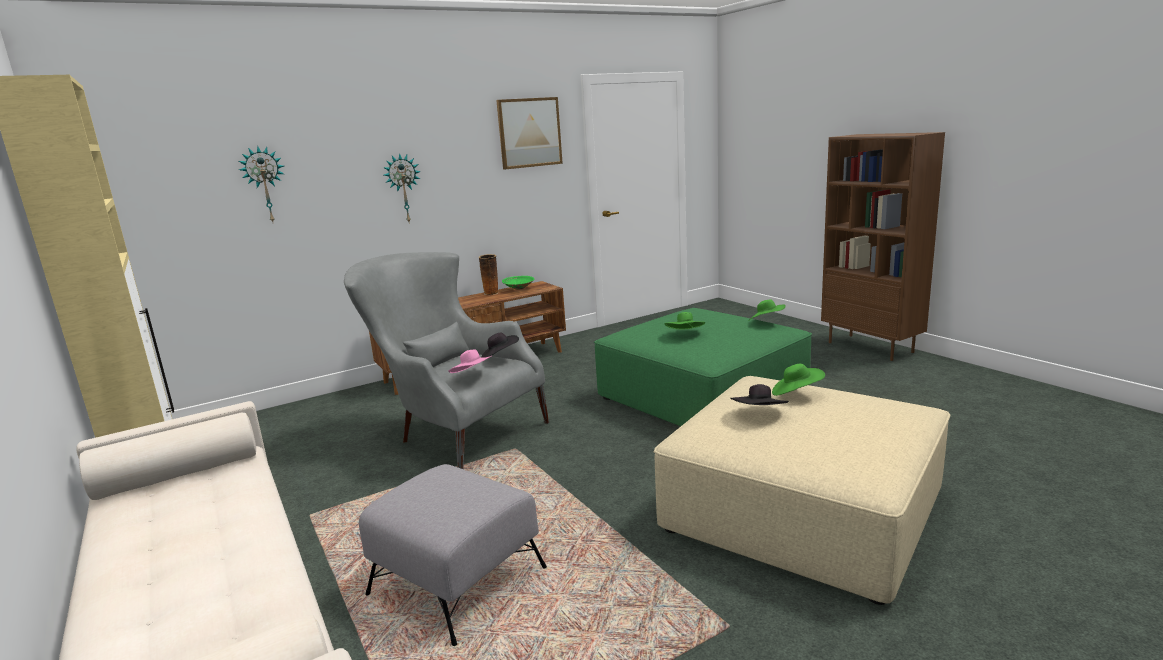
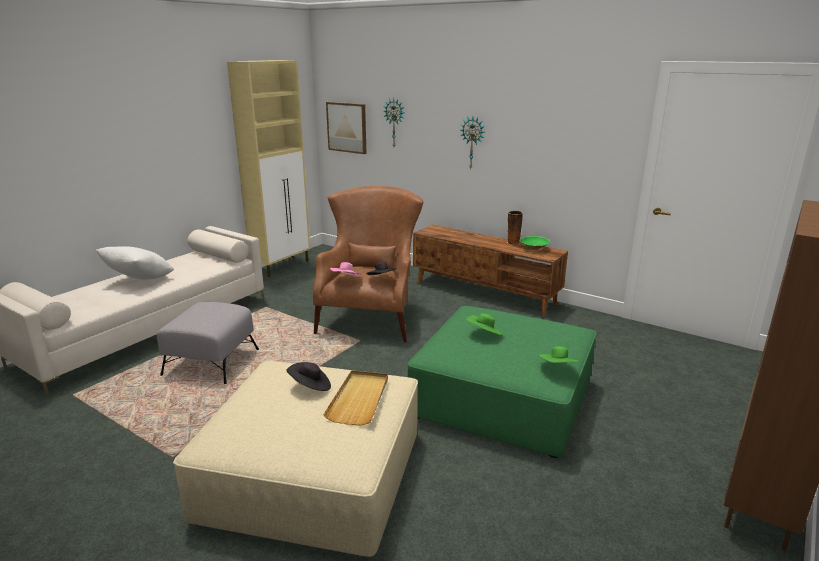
camera: 65 degrees right, 5 degrees up
(185, 565) = (139, 281): none -> white pillow
(454, 434) = (371, 316): grey armchair -> brown armchair
(529, 133) = (587, 114): picture -> picture (347, 127)
(796, 393) = (359, 399): green hat -> beige tray

